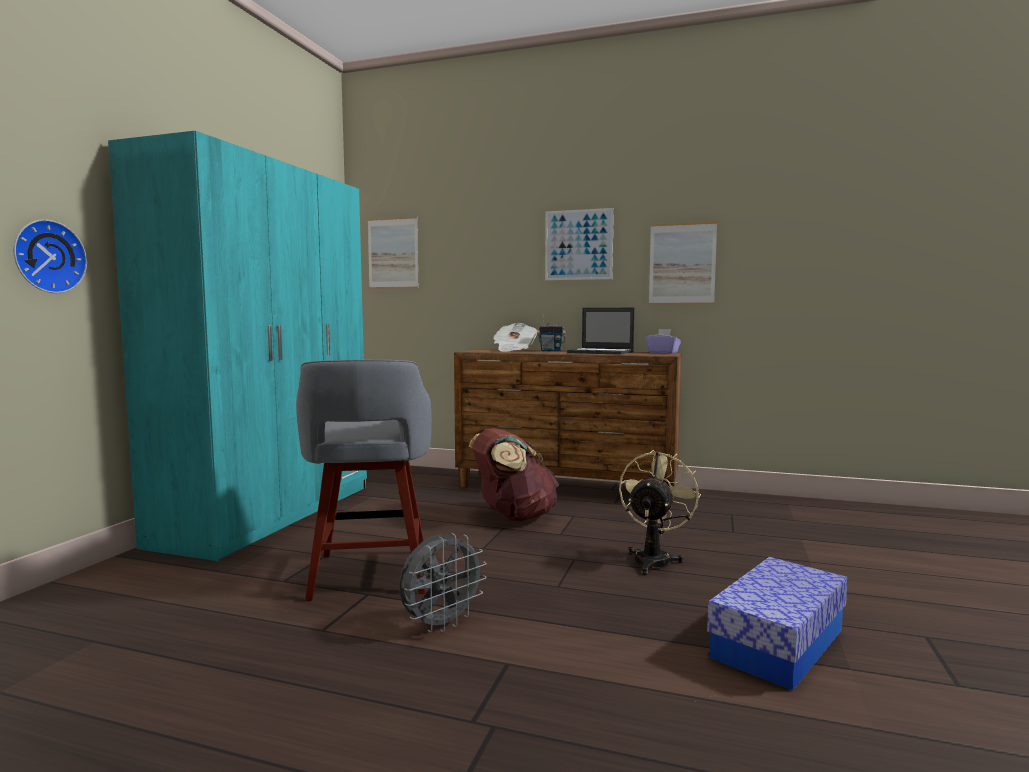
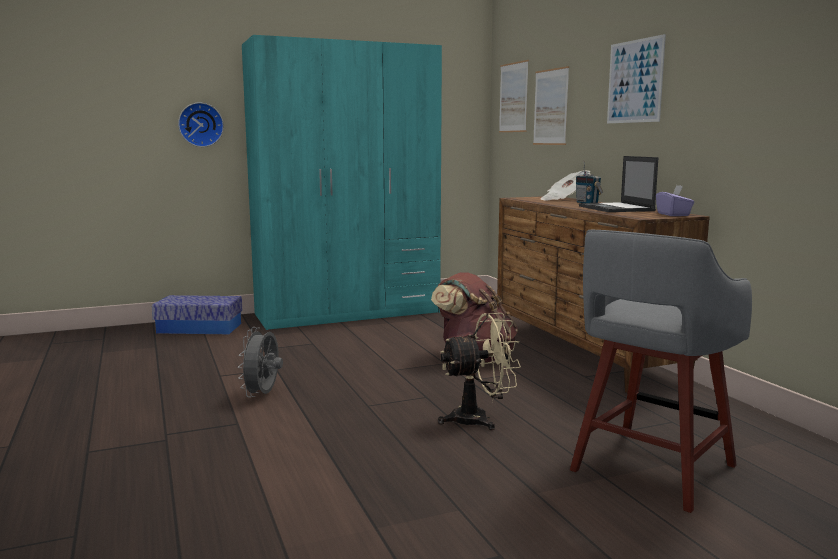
camera: 50 degrees right, 5 degrees up
(370, 575) = (301, 361): grey stool -> grey stool (650, 470)
(441, 624) = (263, 395): grey fan -> grey fan turned 90 degrees clockwise
(682, 264) = (724, 101): picture -> picture (550, 107)
(778, 643) = (382, 493): storage box -> storage box (199, 328)

